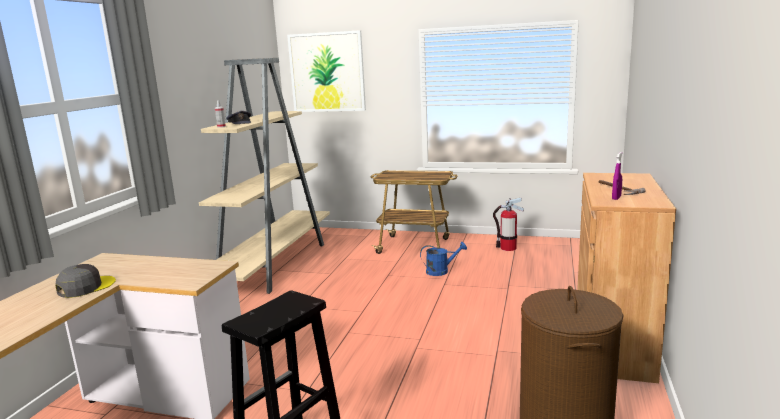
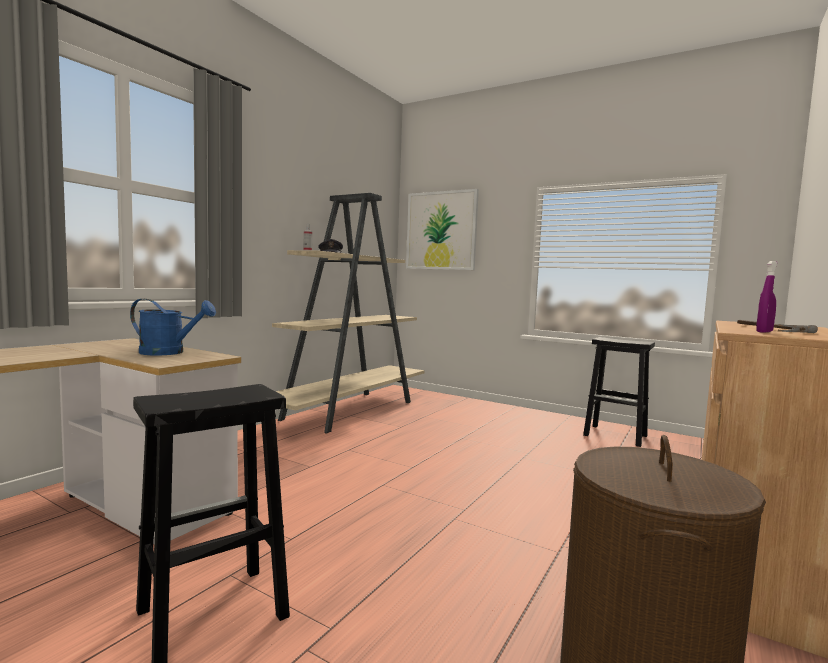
camera: 15 degrees right, 10 degrees down
(86, 287) = (67, 352): grey cap -> none
(415, 246) = (506, 417): cart -> none
(441, 271) = (525, 444): blue watering can -> blue watering can (169, 353)
(508, 248) = (616, 436): fire extinguisher -> black stool

